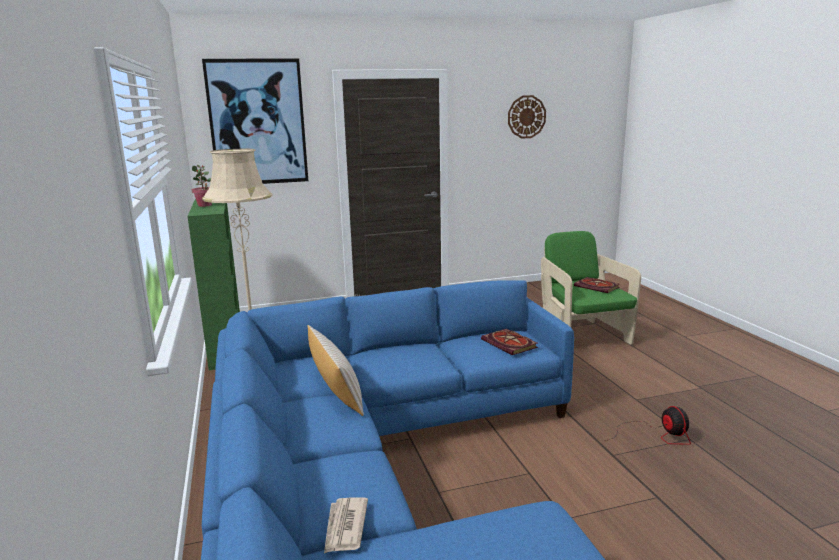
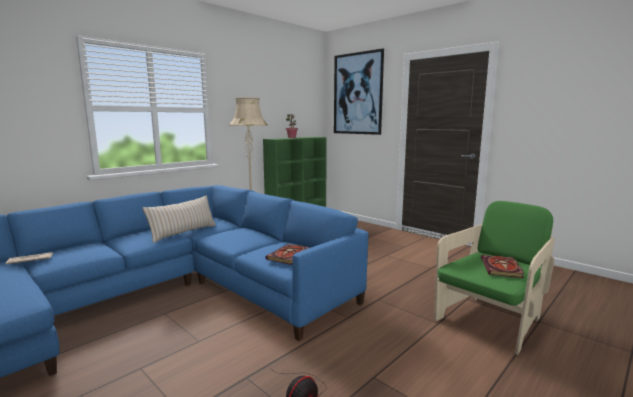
camera: 60 degrees right, 5 degrees down
(526, 117) = (593, 83): wall clock -> none

